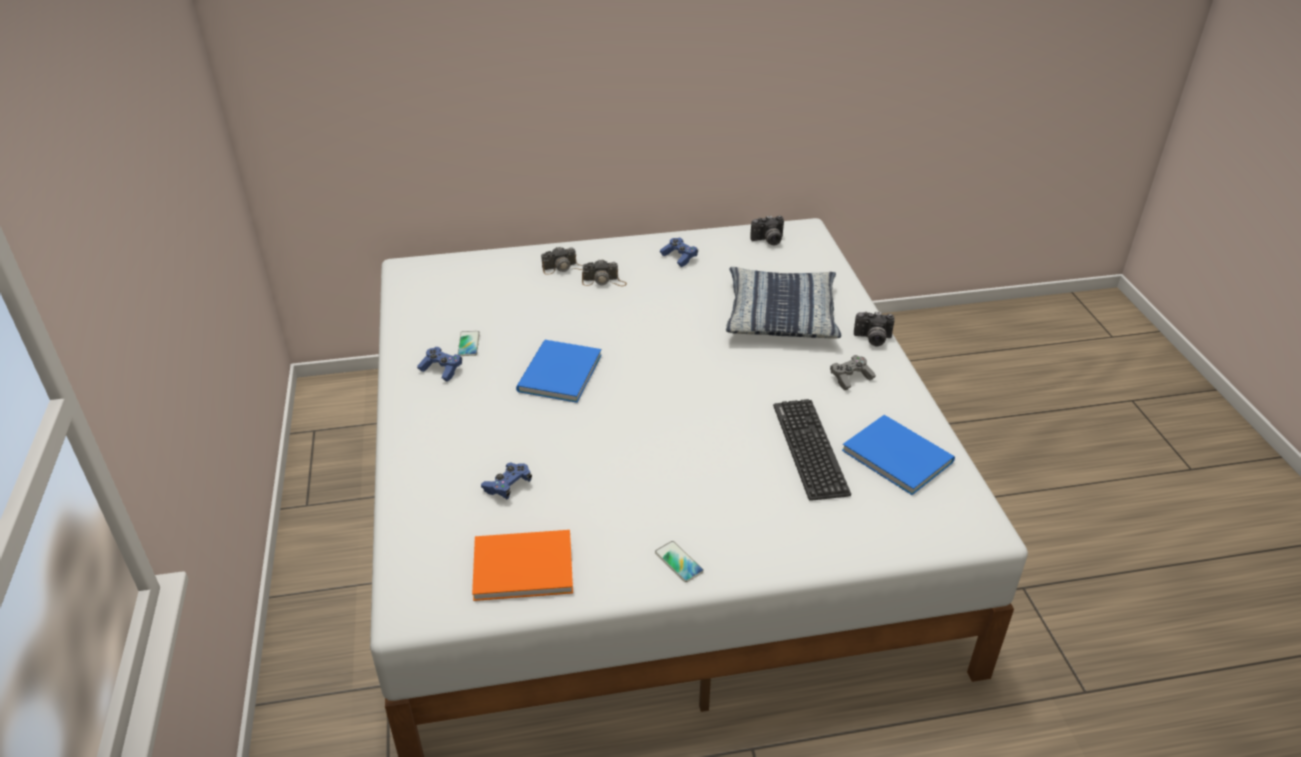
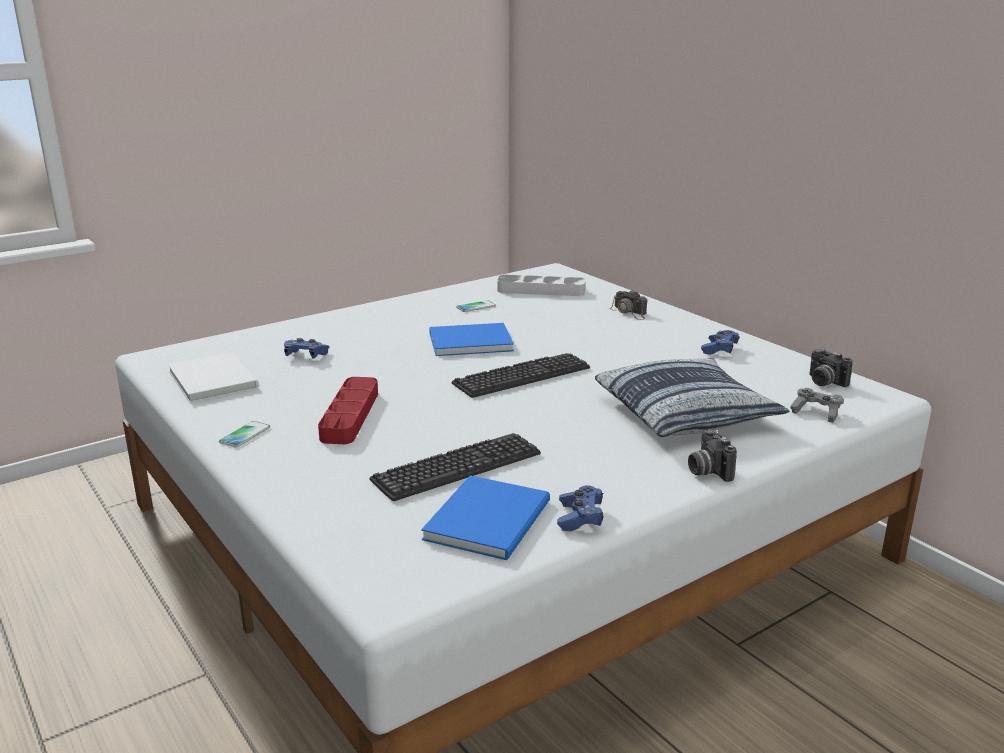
camera: 65 degrees right, 15 degrees down
(441, 369) = (433, 306): blue game controller -> blue game controller (580, 518)
(461, 293) = (541, 290): none -> grey tray
(520, 565) = (215, 378): orange book -> white book
(604, 281) = (630, 330): camera -> none
(660, 367) = (522, 376): none -> keyboard
(678, 486) = (350, 415): none -> red tray
(851, 378) = (611, 470): grey game controller -> grey game controller (816, 412)

